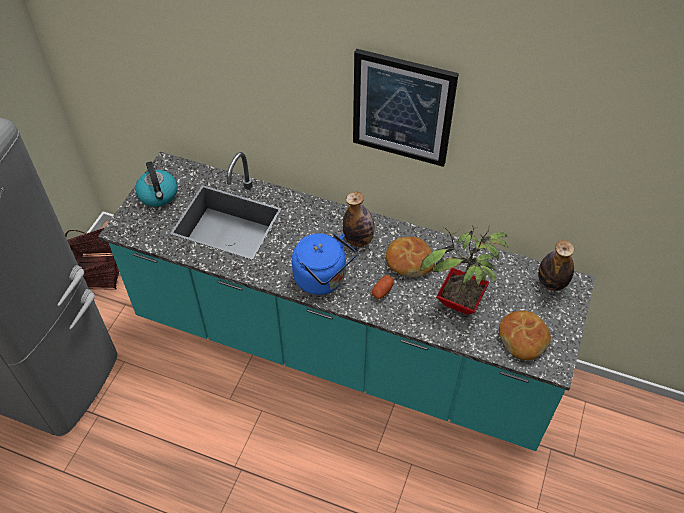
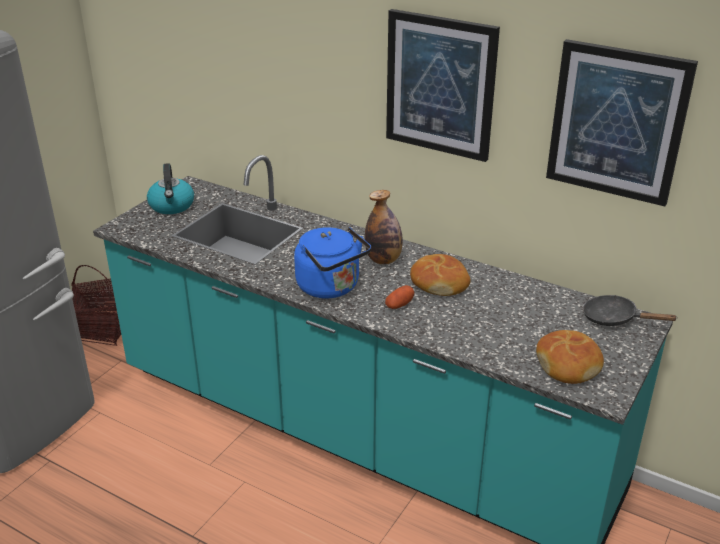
camera: 10 degrees right, 20 degrees down
(459, 303) = (492, 325): potted plant -> none
(551, 283) = (614, 319): bottle -> black frying pan
(559, 149) = (617, 122): none -> picture

